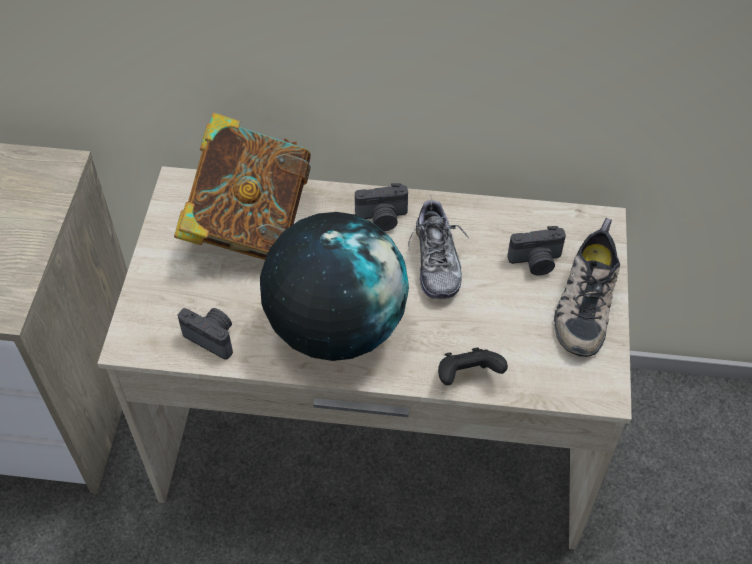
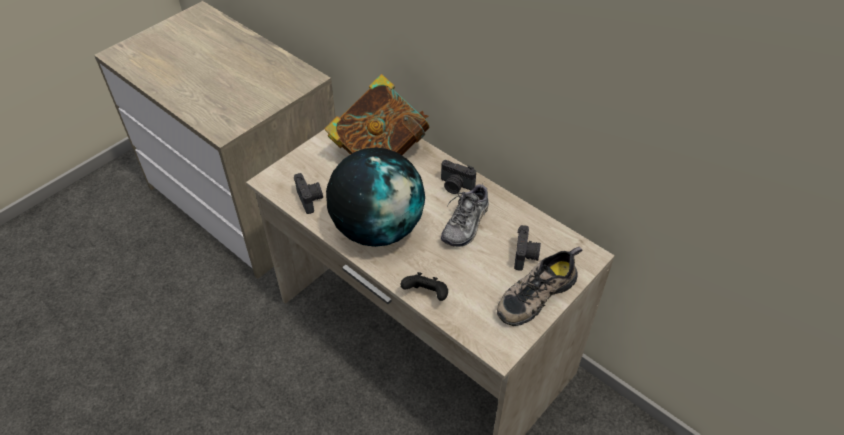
camera: 35 degrees right, 5 degrees down
(536, 262) = (526, 256): camera -> camera turned 105 degrees counterclockwise

